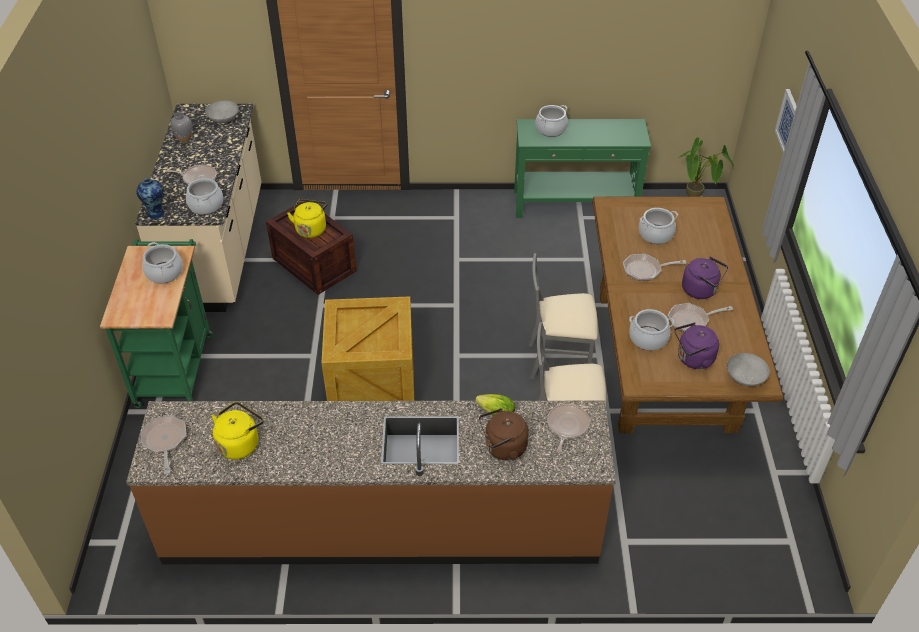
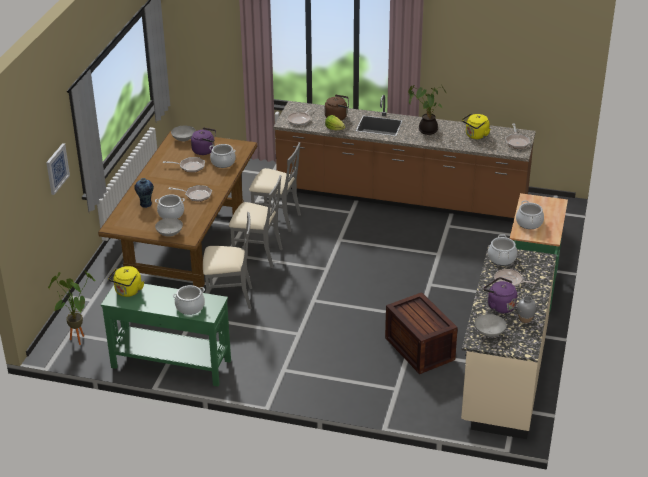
camera: 165 degrees left, 10 degrees down
(156, 213) = (540, 258): vase -> vase (145, 204)
(311, 228) = (419, 317): yellow kettle -> yellow kettle (128, 292)
(332, 442) = (426, 130): none -> potted plant
(371, 386) = (392, 260): crate -> none
(559, 289) = (229, 298): none -> grey chair
(636, 207) = (169, 233): none -> grey bowl
(701, 290) = (169, 180): purple kettle -> purple kettle (499, 306)

